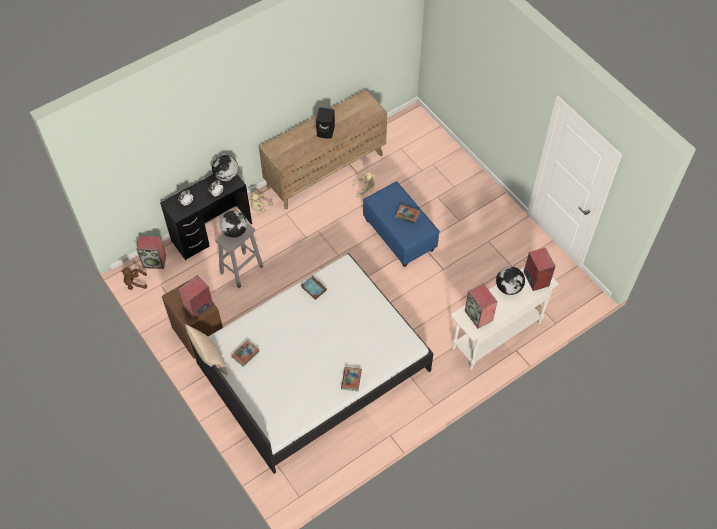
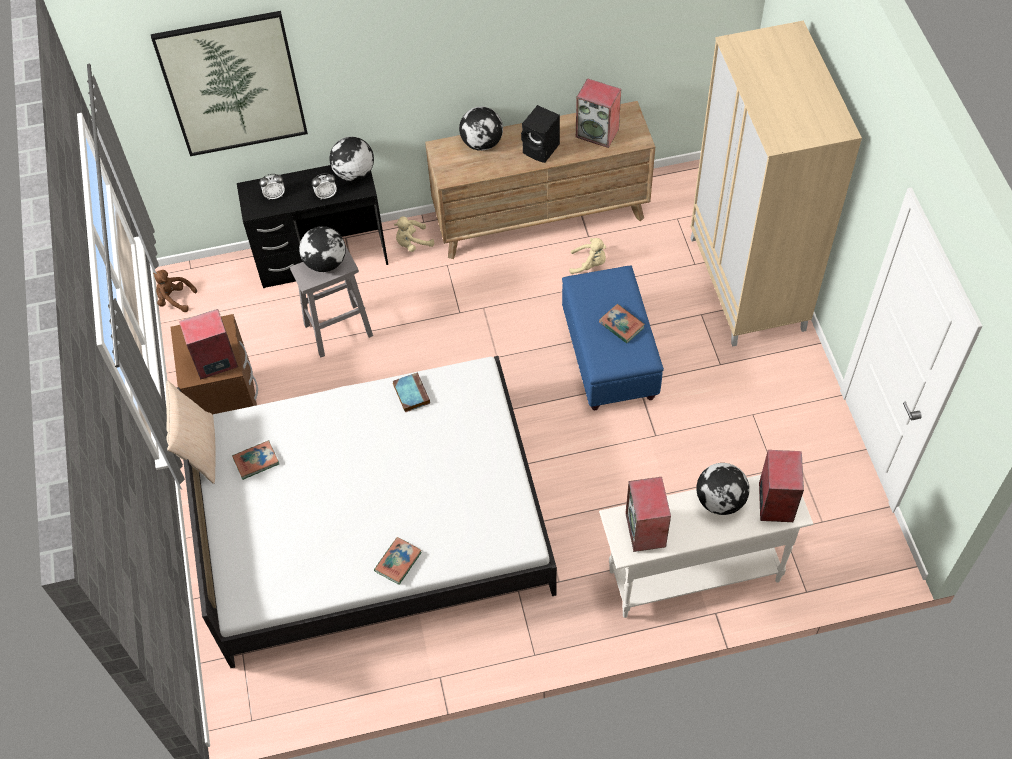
camera: 25 degrees right, 0 degrees up
(155, 261) = (219, 275): speaker -> speaker (598, 133)
(156, 145) = (233, 84): none -> picture
(291, 137) = (482, 143): none -> globe
(454, 173) = (748, 284): none -> beige wardrobe

